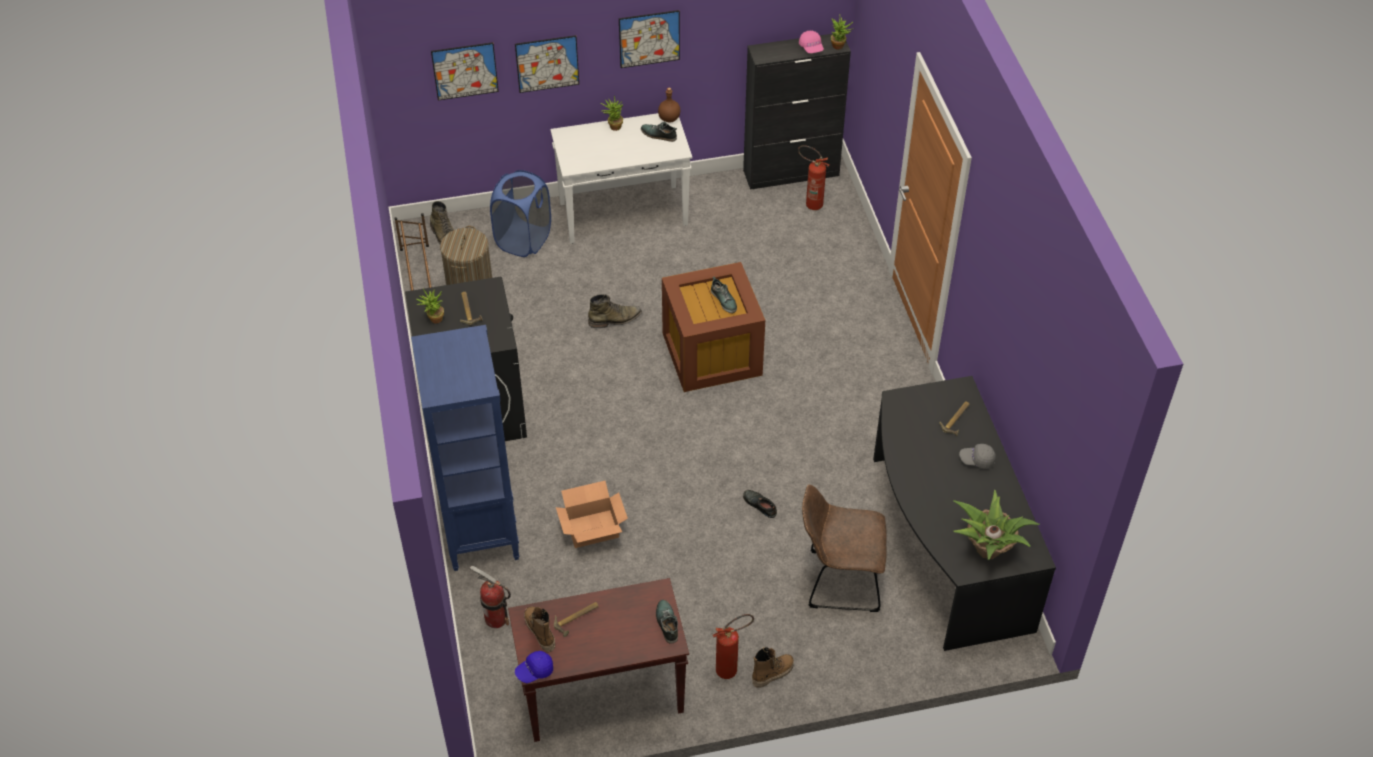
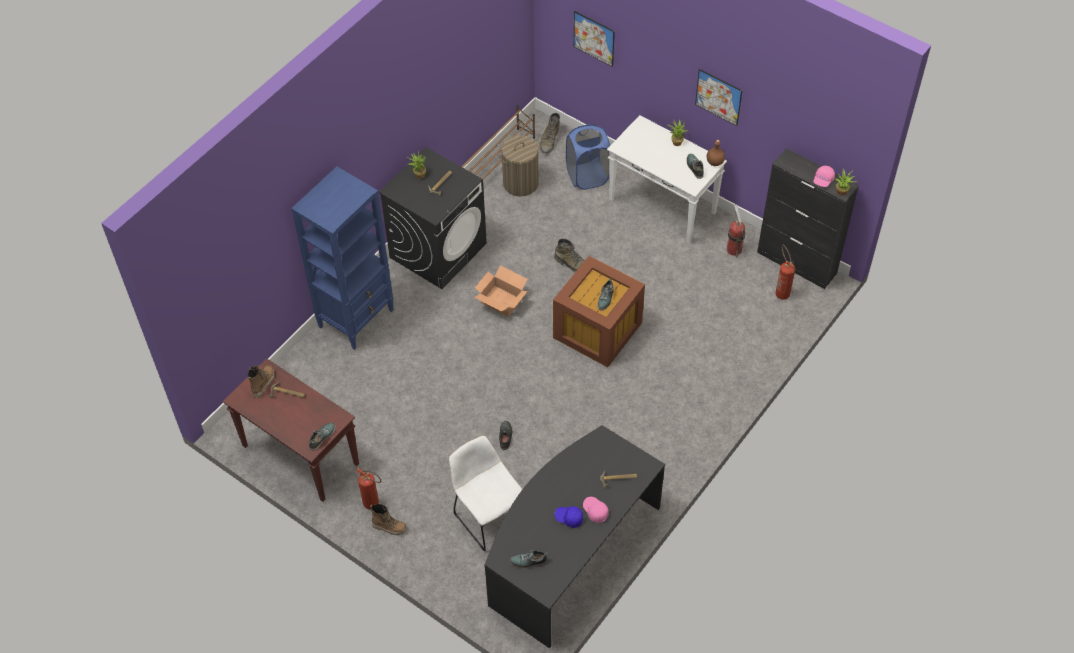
camera: 50 degrees right, 5 degrees up
(496, 618) = (305, 369): fire extinguisher -> fire extinguisher (734, 249)
(534, 671) = (236, 400): blue cap -> blue cap (569, 518)
(547, 63) = (647, 69): picture -> none
(592, 528) = (408, 367): cardboard box -> cardboard box (501, 300)
(839, 581) = (488, 515): brown chair -> white chair
(977, 460) = (595, 511): grey cap -> pink cap
(987, 548) = (528, 561): potted plant -> shoe

